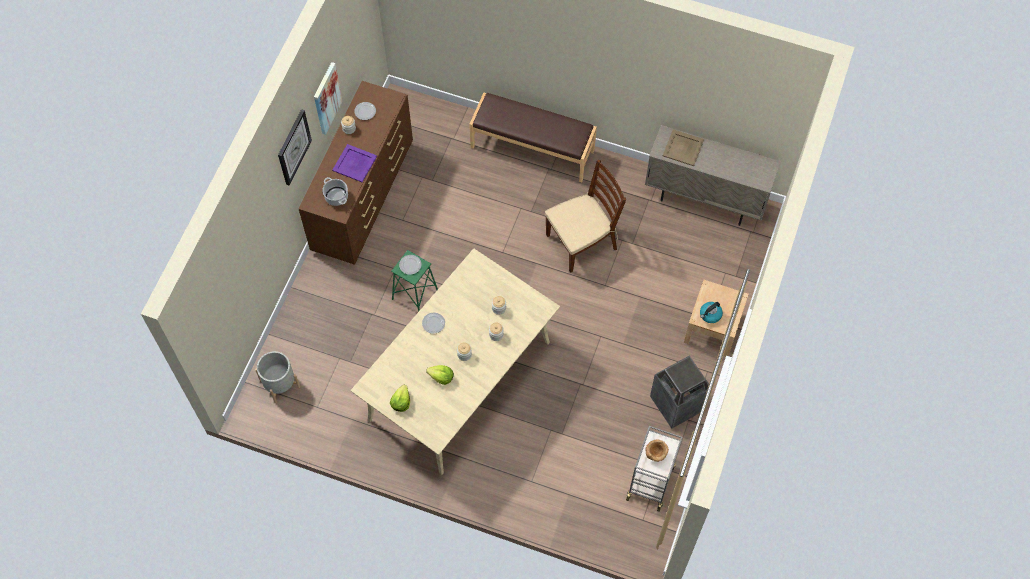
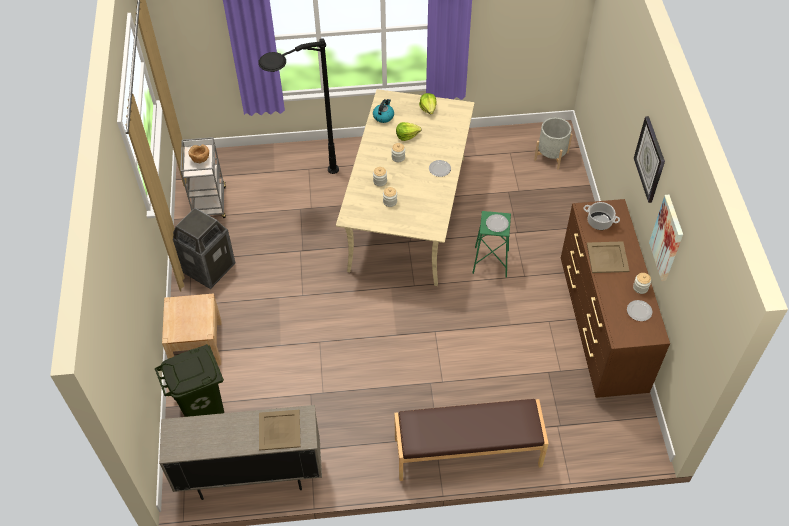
camera: 155 degrees right, 10 degrees down
(354, 163) = (608, 257): purple tray -> beige tray
(547, 460) = (303, 186): none -> black floor lamp
(582, 241) = (362, 374): brown chair -> none
(710, 315) = (194, 307): kettle -> kettle (383, 116)
(725, 267) = (203, 409): none -> green trash can

